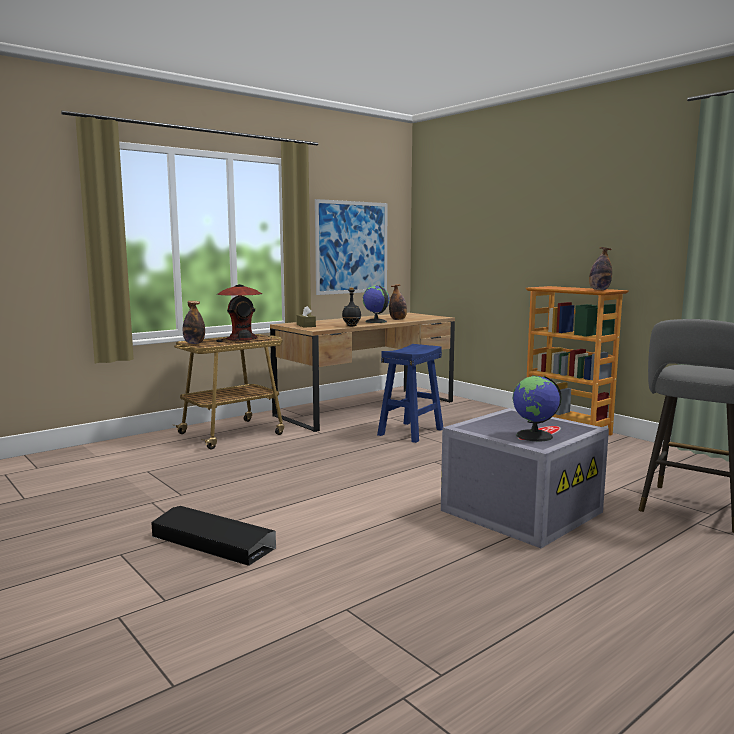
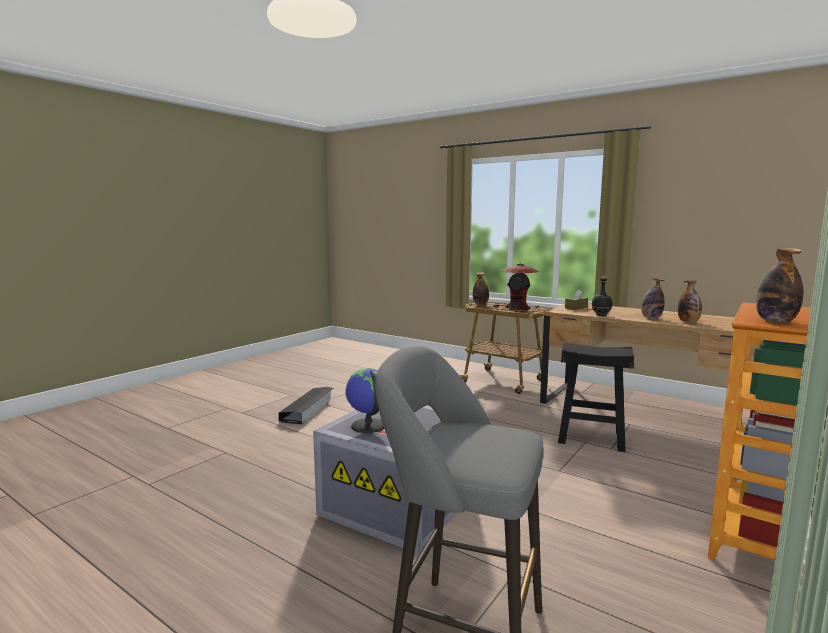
camera: 75 degrees right, 0 degrees up
(352, 247) = (705, 234): picture -> none
(375, 321) = (651, 318): globe -> bottle
(411, 432) = (590, 438): blue stool -> black stool

